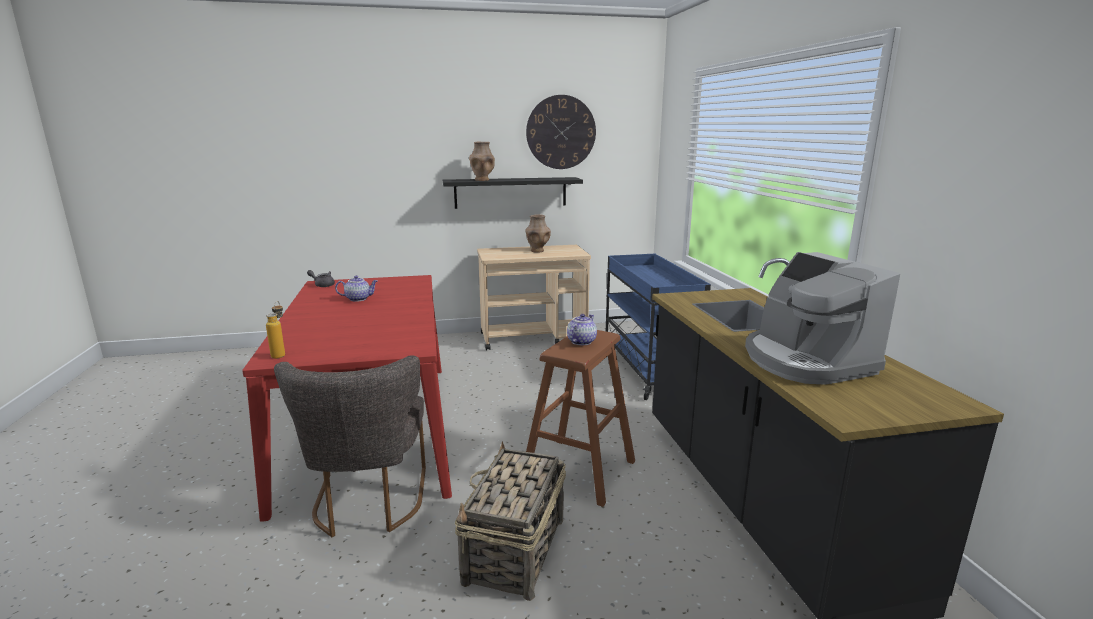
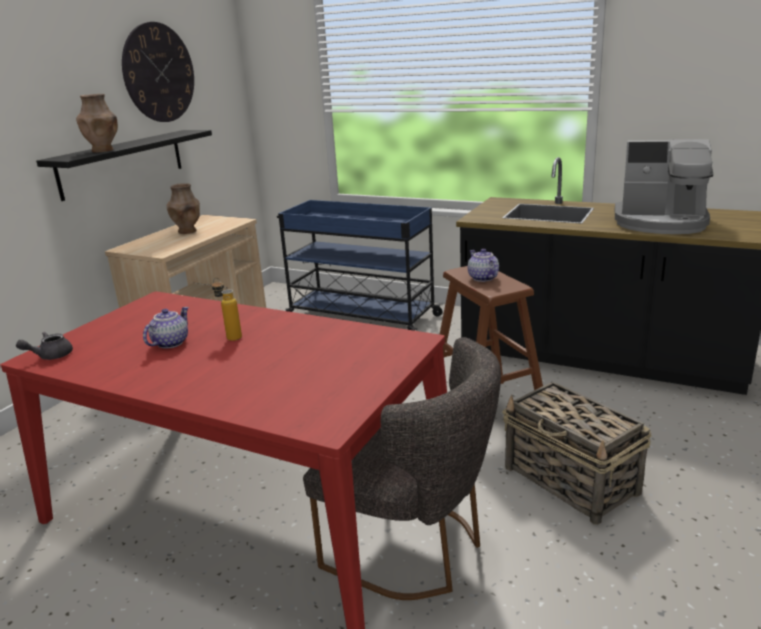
camera: 50 degrees left, 5 degrees up
(280, 354) = (314, 417): bottle -> bottle (230, 336)

